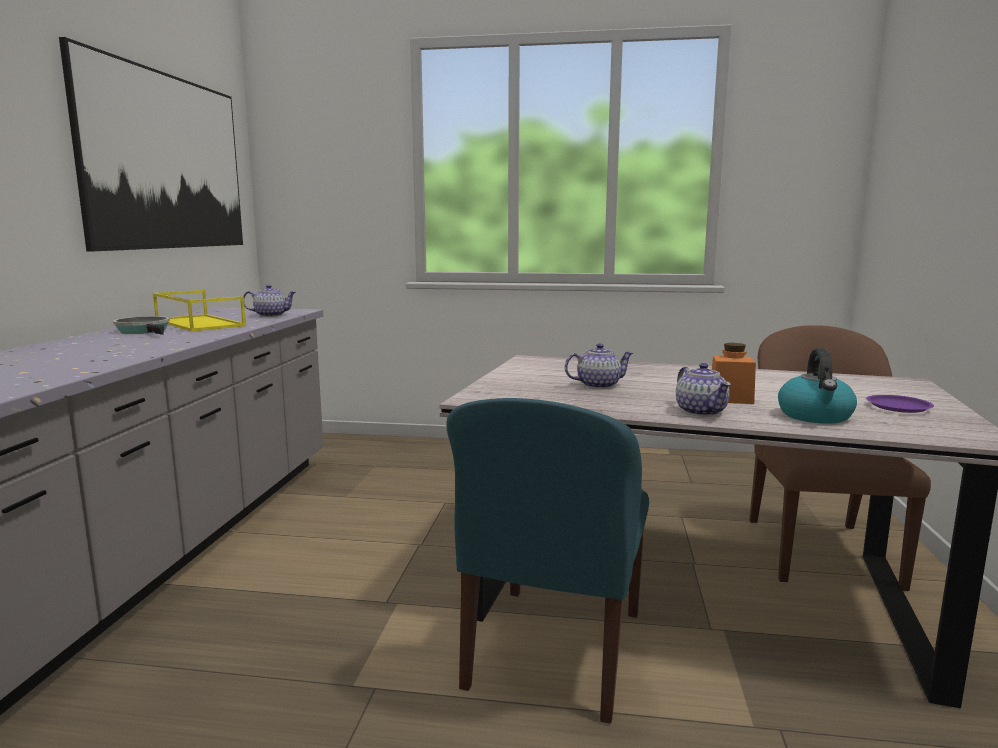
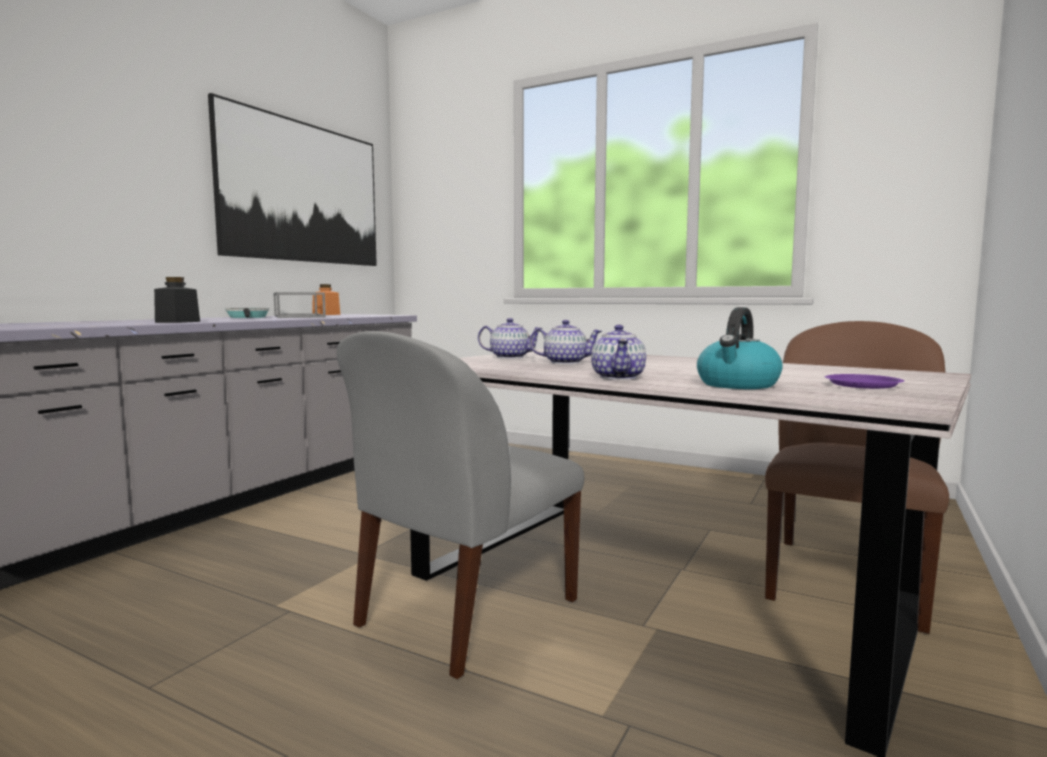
camera: 20 degrees right, 5 degrees down
(115, 359) = (178, 322): none -> black jar
(197, 323) = (297, 316): yellow tray -> grey tray
(270, 315) = (363, 315): teapot -> teapot (509, 357)
(553, 652) = (464, 614): blue chair -> grey chair
(730, 399) = (675, 373): orange jar -> orange jar (326, 314)

